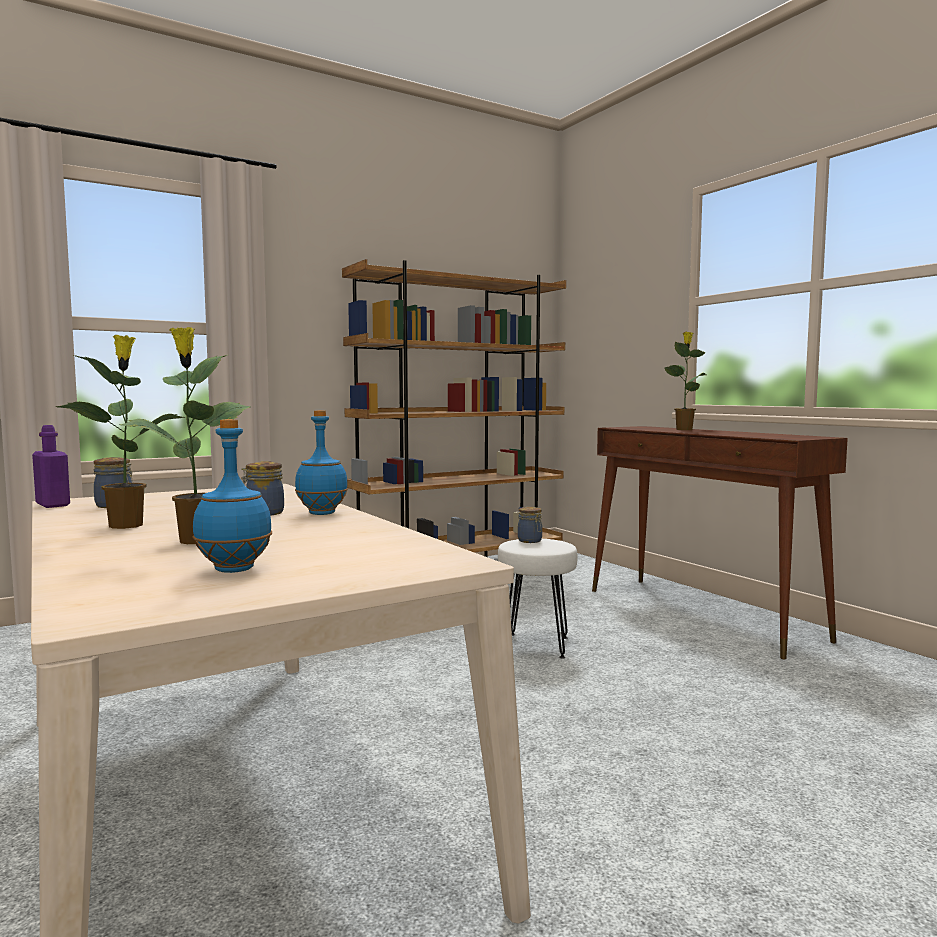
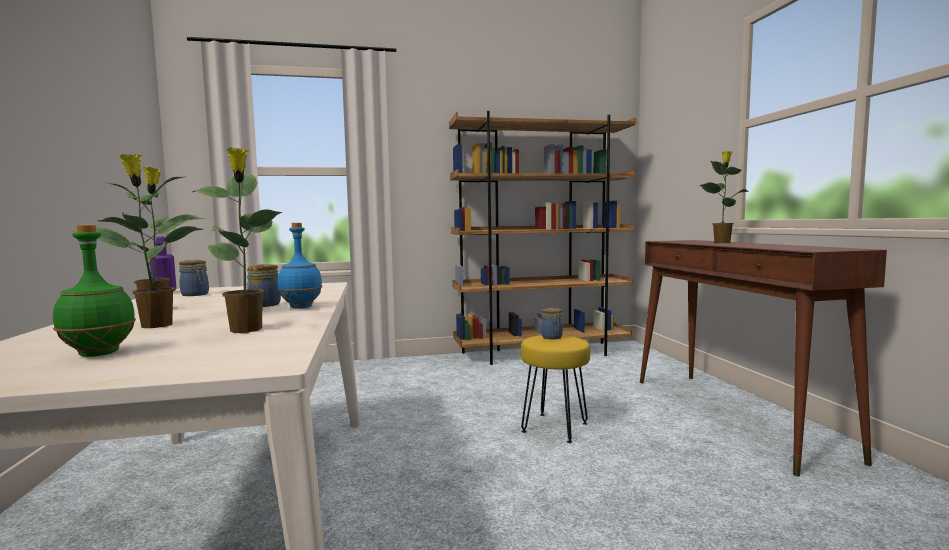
camera: 20 degrees right, 0 degrees up
(234, 569) = (100, 353): blue bottle -> green bottle
(334, 538) = (247, 330): none -> potted plant
(537, 645) = (555, 427): white stool -> yellow stool

